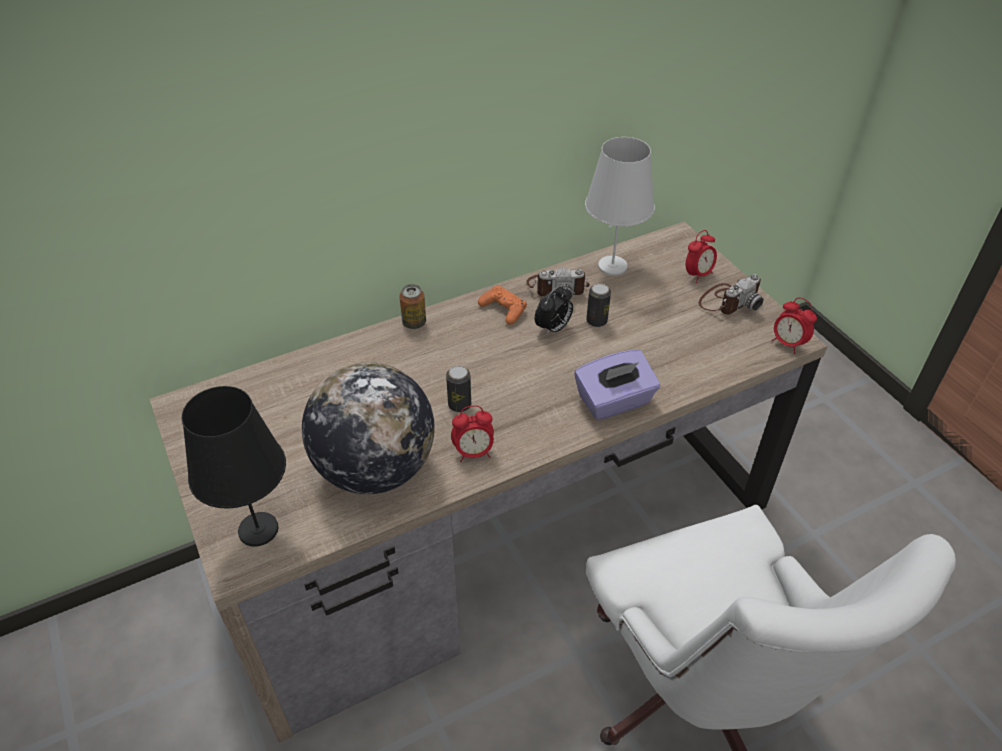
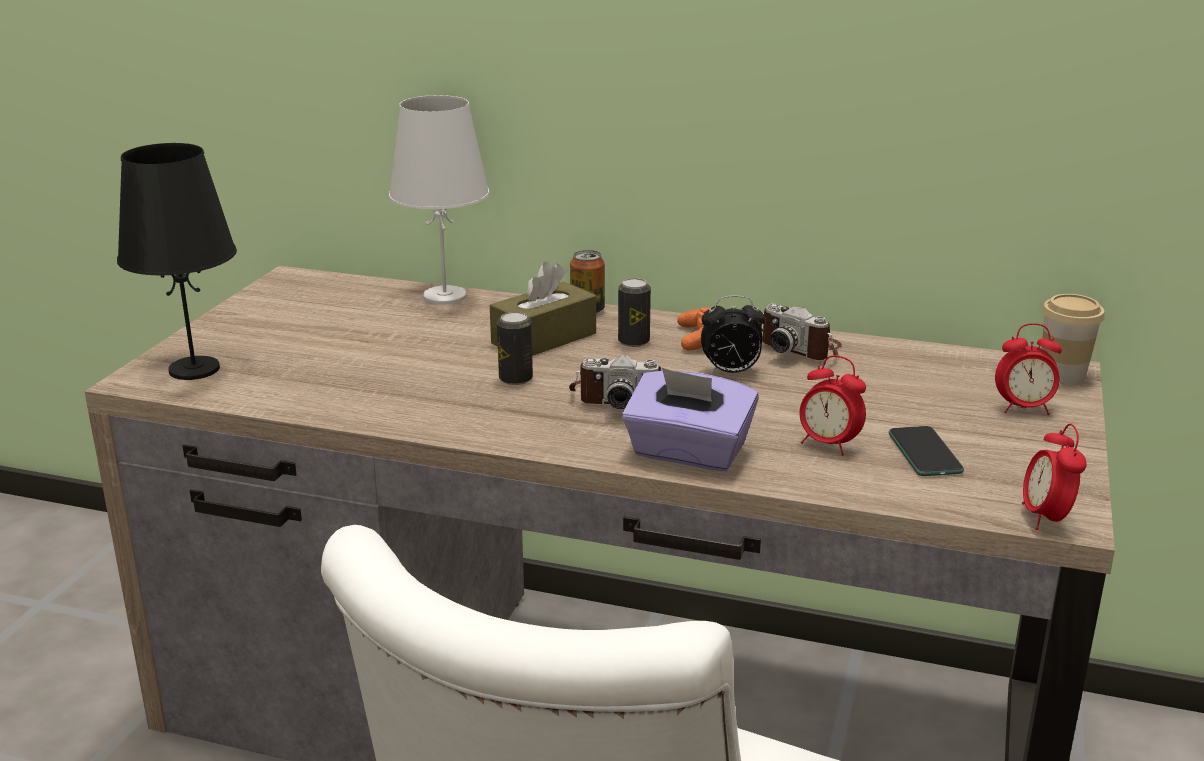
camera: 45 degrees right, 20 degrees down
(375, 469) = (353, 381): globe -> none
(425, 361) = (544, 338): none -> brown tissue box
(473, 452) = (460, 415): alarm clock -> alarm clock (828, 445)
(596, 321) = (797, 388): can -> can (633, 341)
(612, 266) = (910, 358): white table lamp -> white table lamp (445, 296)
(682, 240) = (1062, 374): none -> cup
(701, 332) = (924, 453): none -> phone
(728, 301) = (1026, 446): camera -> camera (619, 397)

